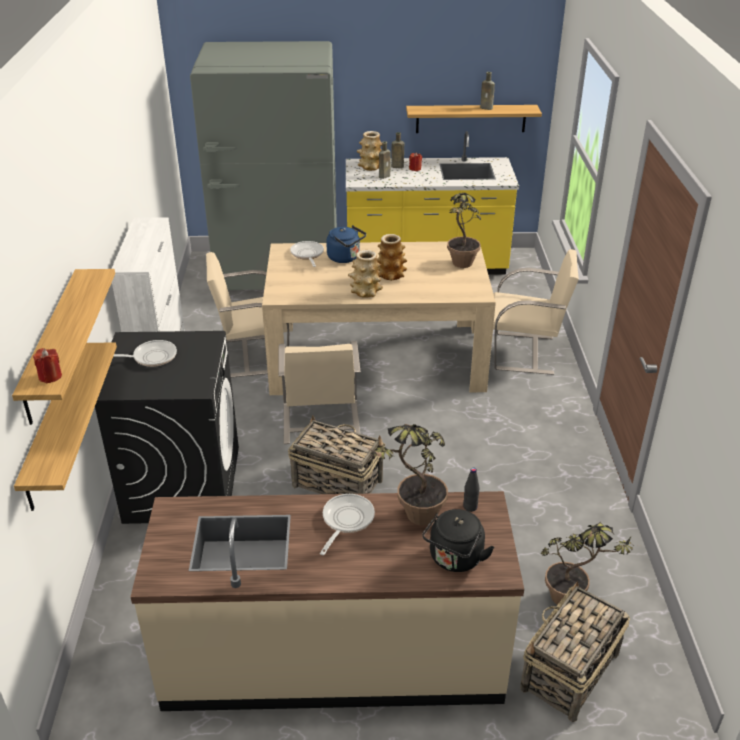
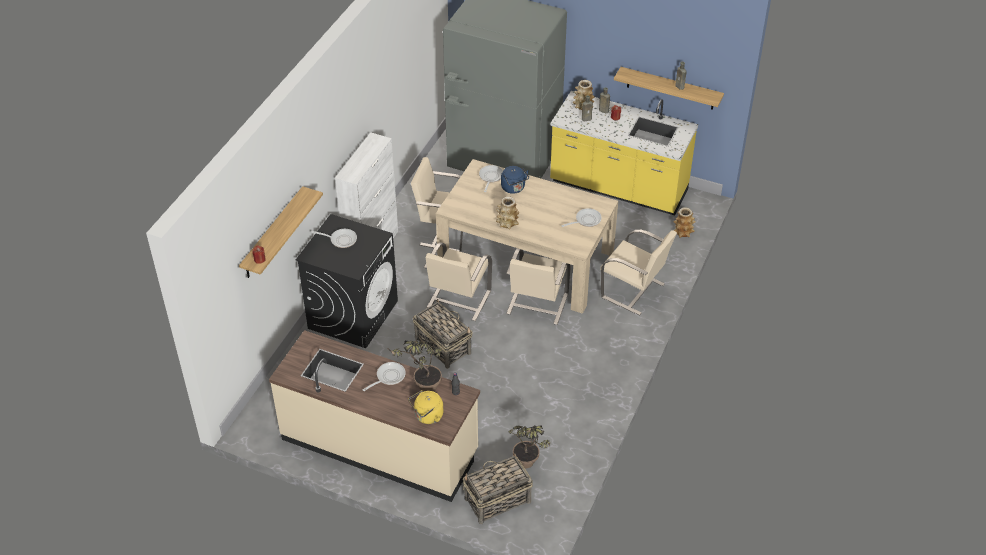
camera: 25 degrees right, 10 degrees up
(53, 425) = (264, 276): shelf -> none
(391, 275) = (534, 213): vase -> vase (683, 232)
(424, 398) = (536, 304): none -> beige chair
(454, 559) = (427, 416): black kettle -> yellow kettle
(460, 266) = (586, 220): potted plant -> frying pan

